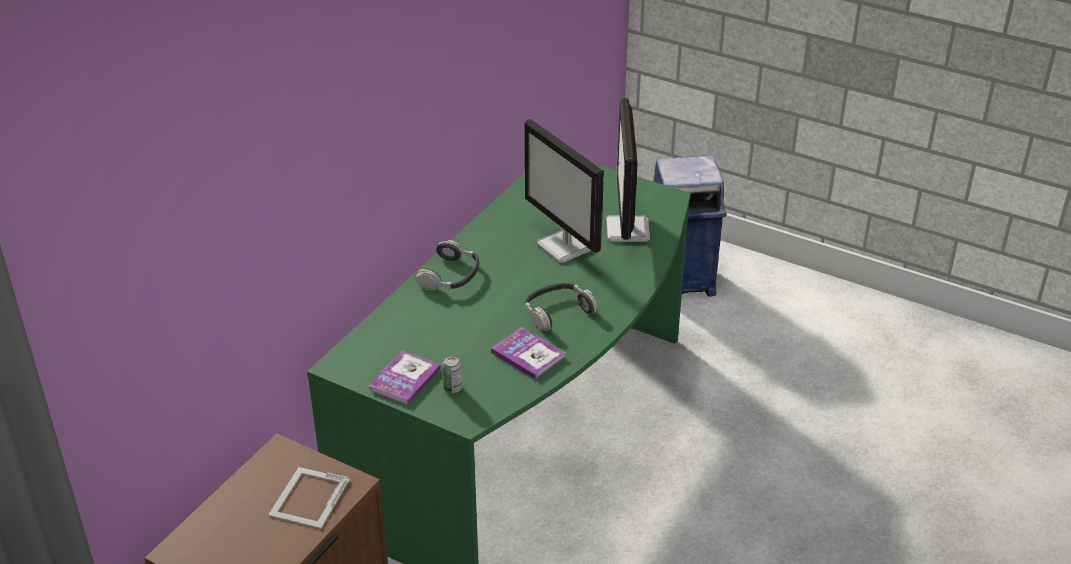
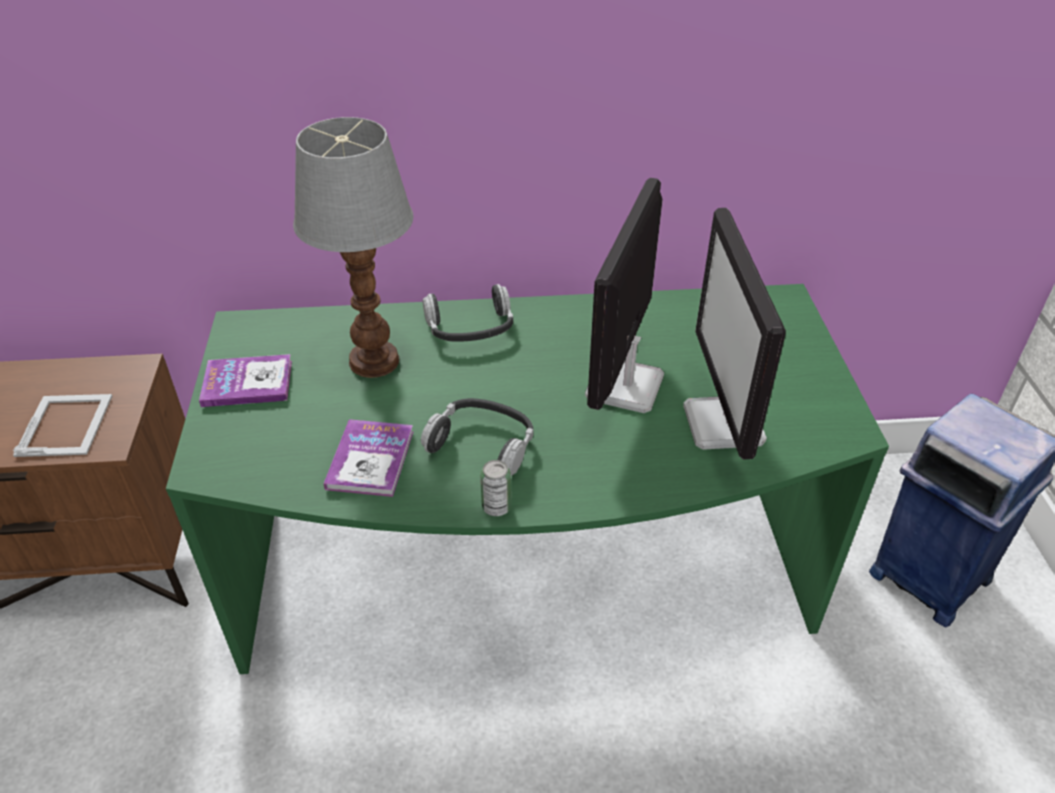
camera: 55 degrees right, 5 degrees up
(308, 498) = (66, 424): picture frame -> picture frame turned 105 degrees clockwise
(440, 323) = (373, 360): none -> table lamp
(452, 388) = (256, 427): can -> can (496, 507)
(627, 230) = (724, 425): monitor -> monitor turned 60 degrees counterclockwise

